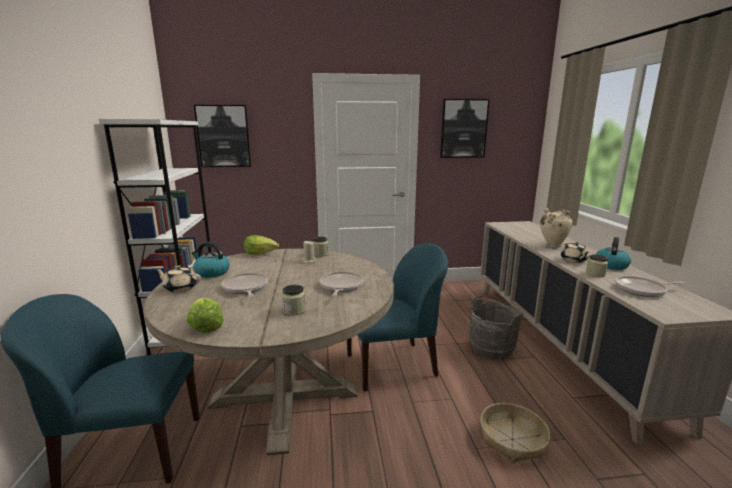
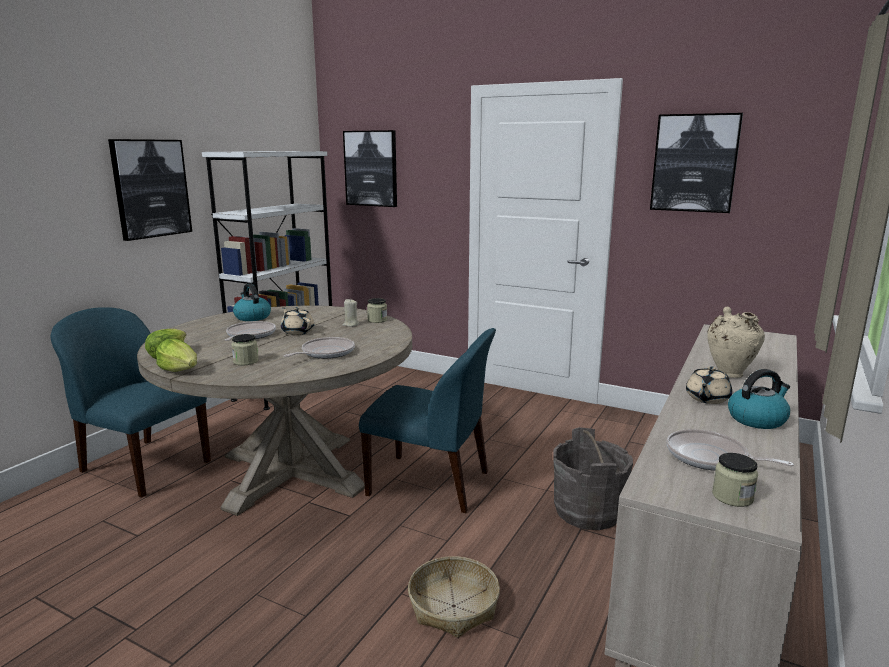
camera: 35 degrees right, 0 degrees up
(64, 157) = (151, 188): none -> picture
(180, 288) = (207, 324): beige teapot -> beige teapot (297, 332)
(261, 253) = (325, 309): lettuce -> lettuce (180, 370)
(595, 274) = (690, 421): jar -> jar (732, 497)

